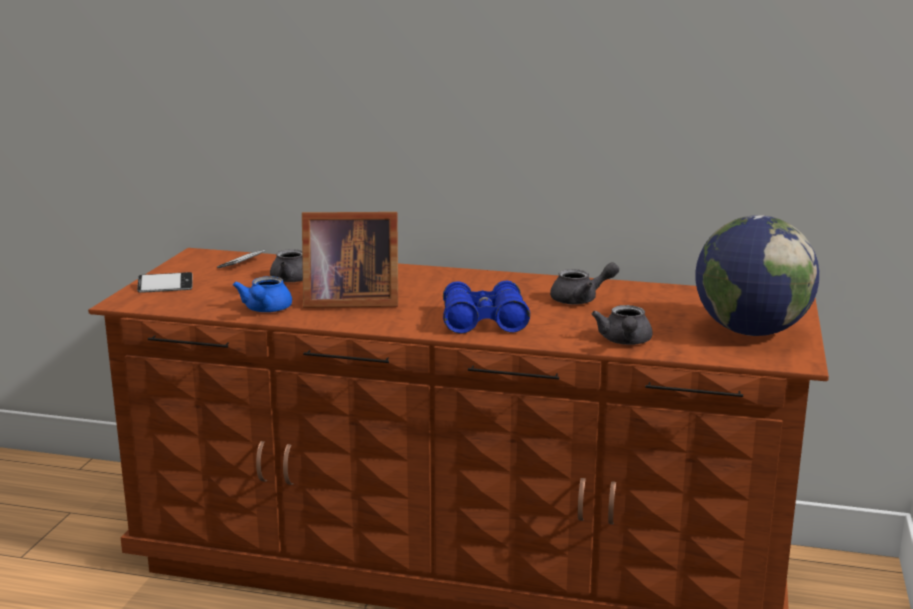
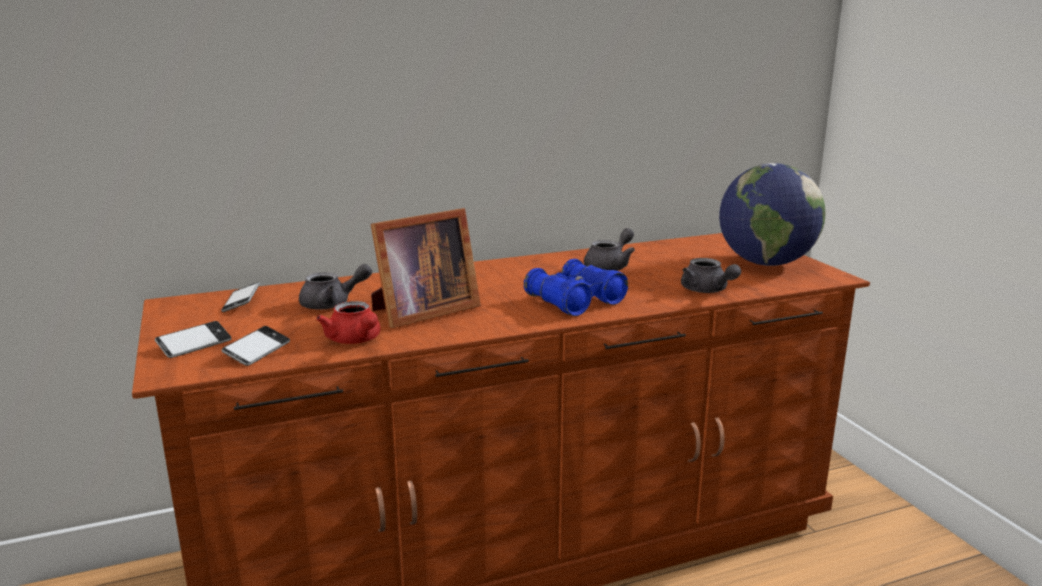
camera: 35 degrees left, 0 degrees up
(194, 301) = (257, 351): none -> phone
(265, 310) = (355, 340): blue teapot -> red teapot

